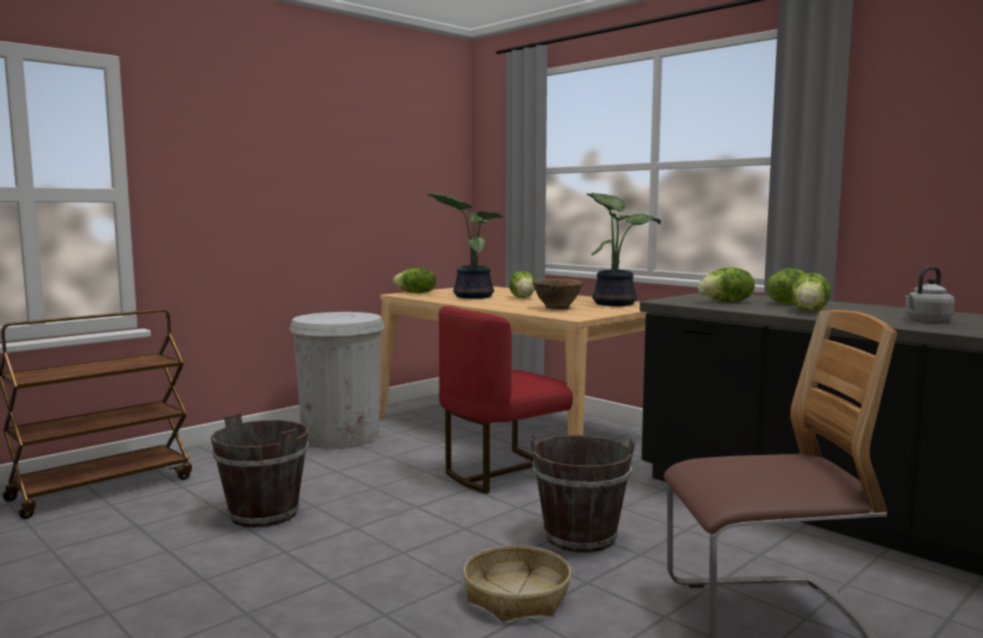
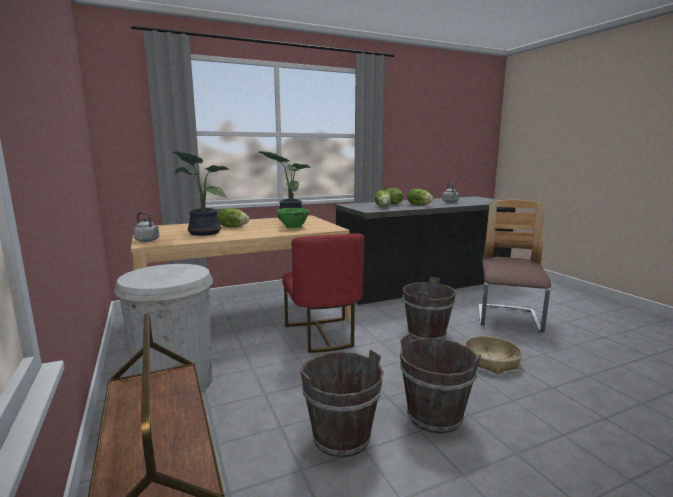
camera: 70 degrees left, 5 degrees up
(318, 558) = (434, 416): none -> brown bucket
(416, 293) = (148, 240): lettuce -> grey kettle
(557, 308) = (293, 227): brown bowl -> green bowl

